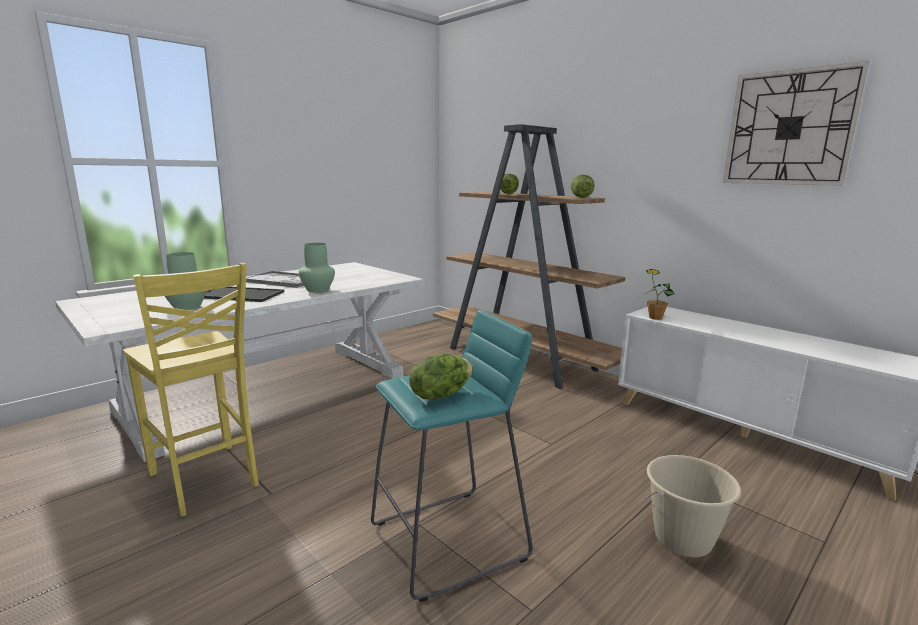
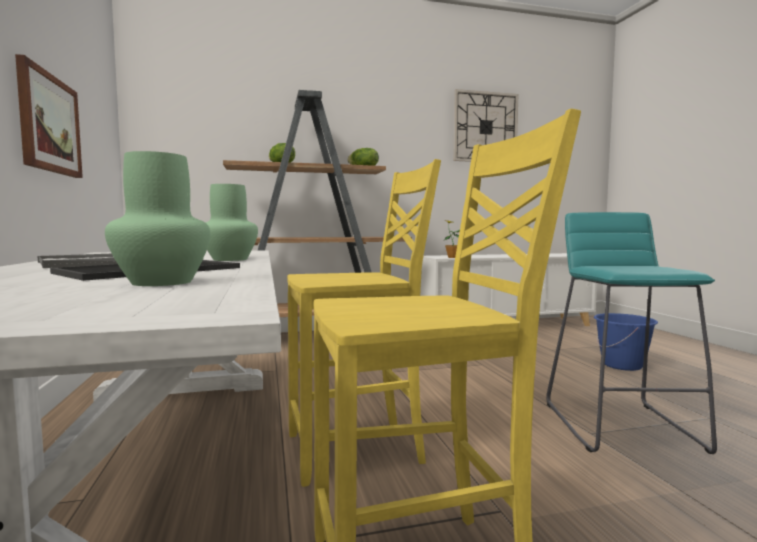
camera: 60 degrees left, 10 degrees down
(323, 433) = (357, 450): none -> yellow chair
(332, 185) = (49, 124): none -> picture
(440, 394) = (652, 268): lettuce -> none
(683, 539) = (622, 365): beige bucket -> blue bucket

